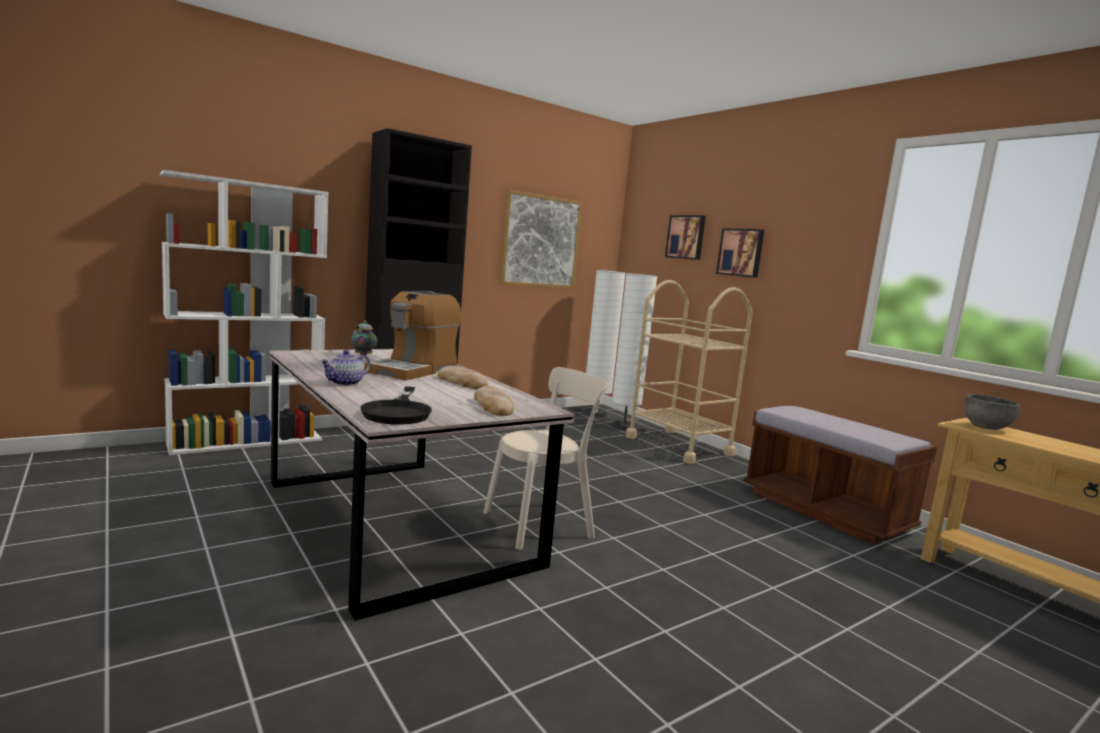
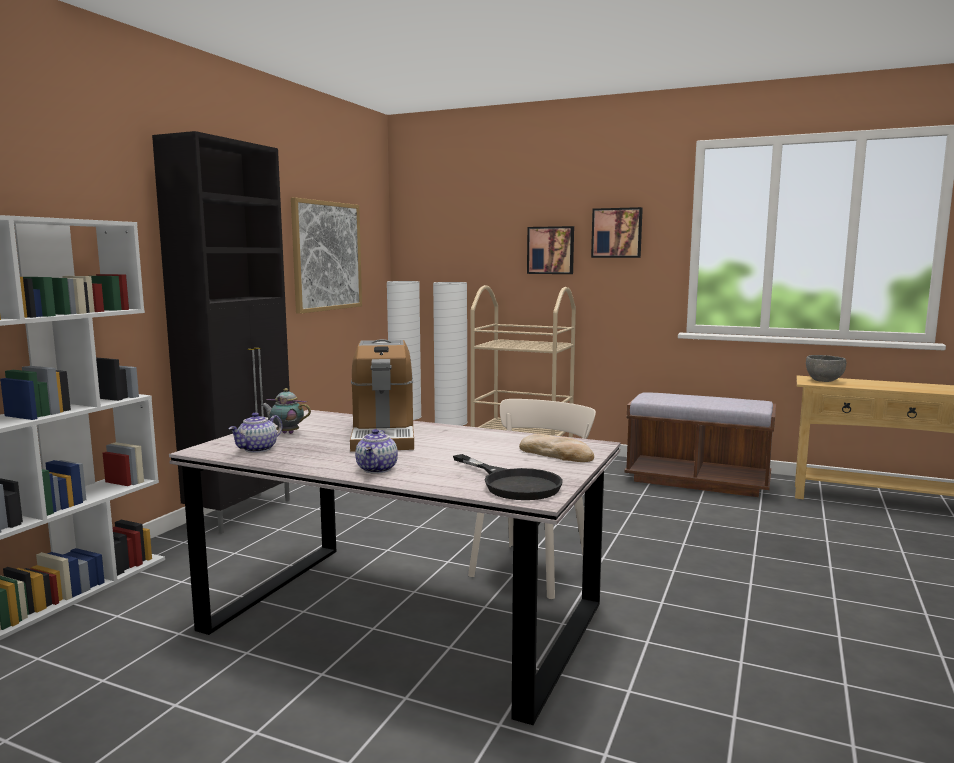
camera: 30 degrees left, 0 degrees up
(318, 359) = (258, 449): none -> teapot
(463, 382) = (463, 437): bread -> none
(686, 237) = (481, 237): picture -> picture (617, 233)

